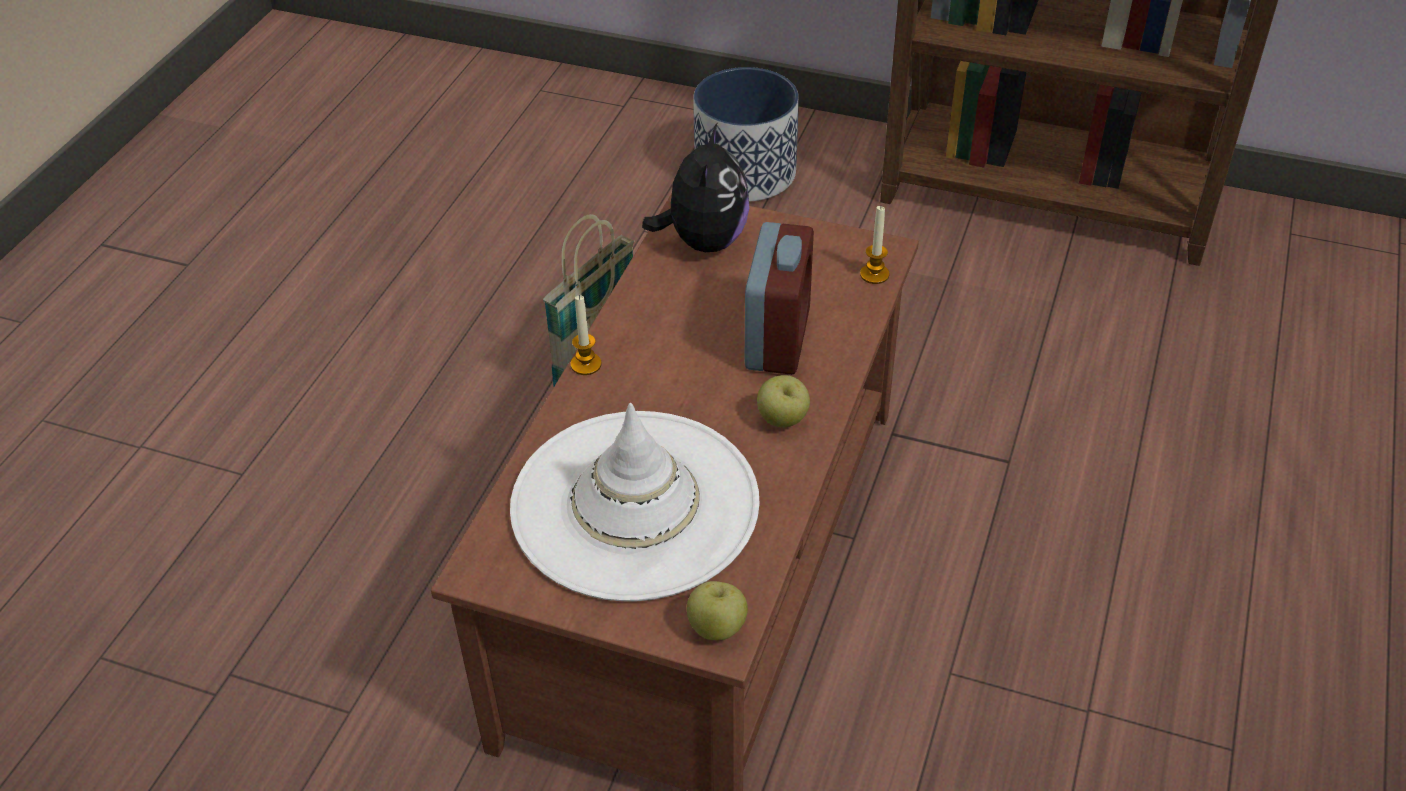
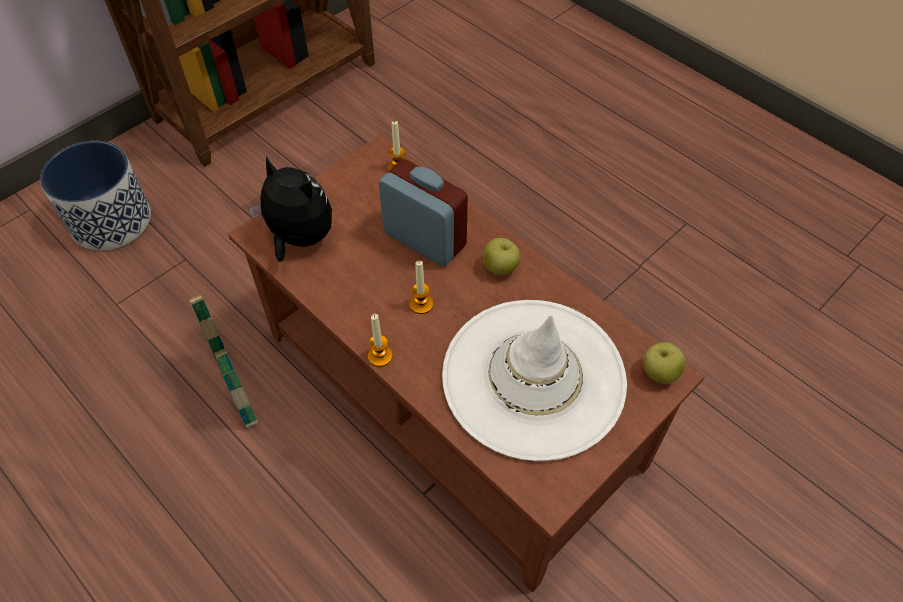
camera: 65 degrees left, 10 degrees up
(679, 371) = (421, 304): none -> candle

